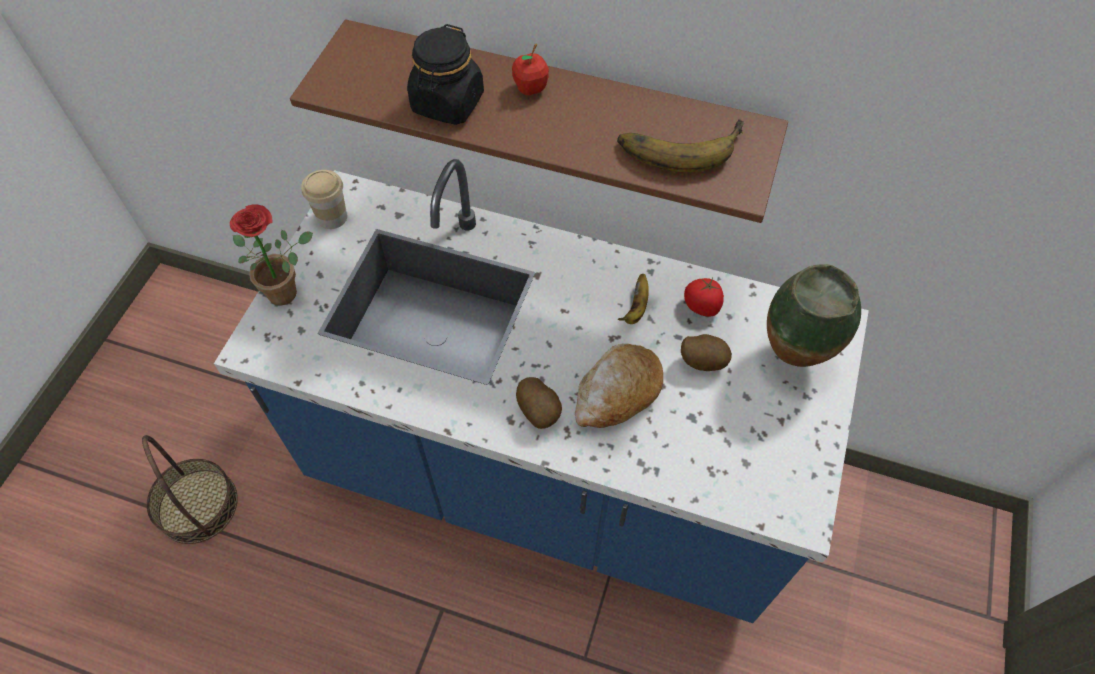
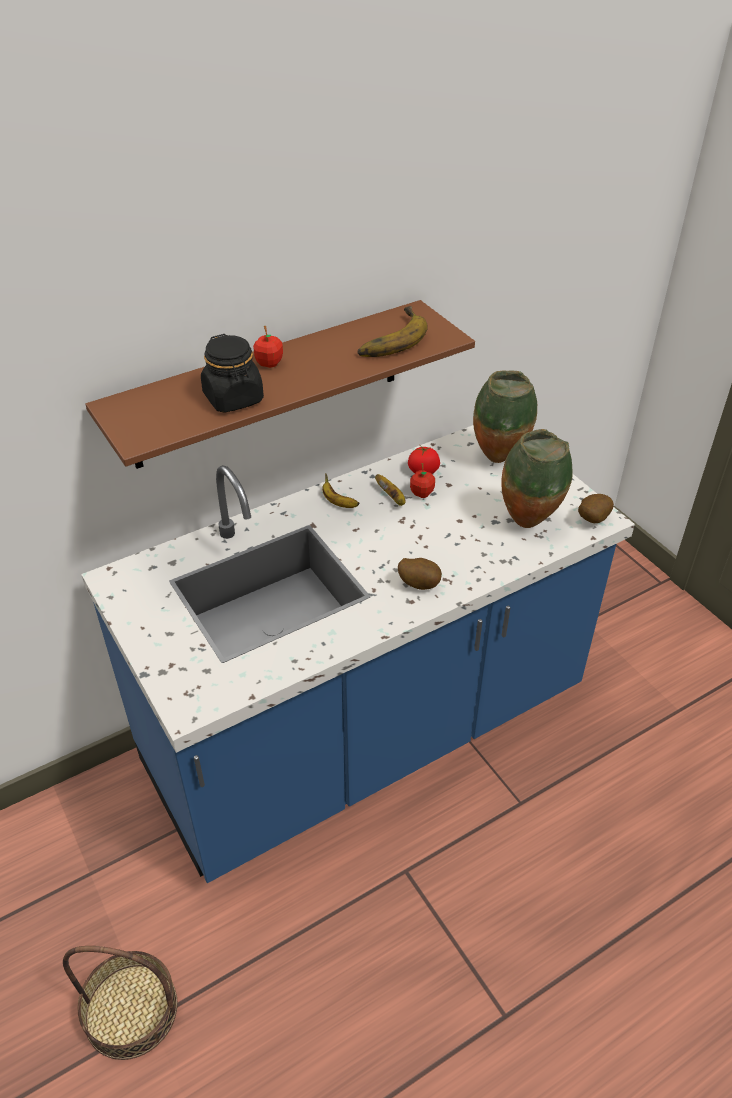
camera: 50 degrees left, 15 degrees down
(288, 290) = (160, 659): potted plant -> none
(332, 217) = (125, 598): cup -> none
(586, 271) = (338, 502): none -> banana
(617, 393) = (444, 542): bread -> none
(668, 327) = (422, 493): none -> apple
(702, 361) = (461, 494): potato -> potato (591, 520)
(722, 449) = (529, 522): none -> vase

